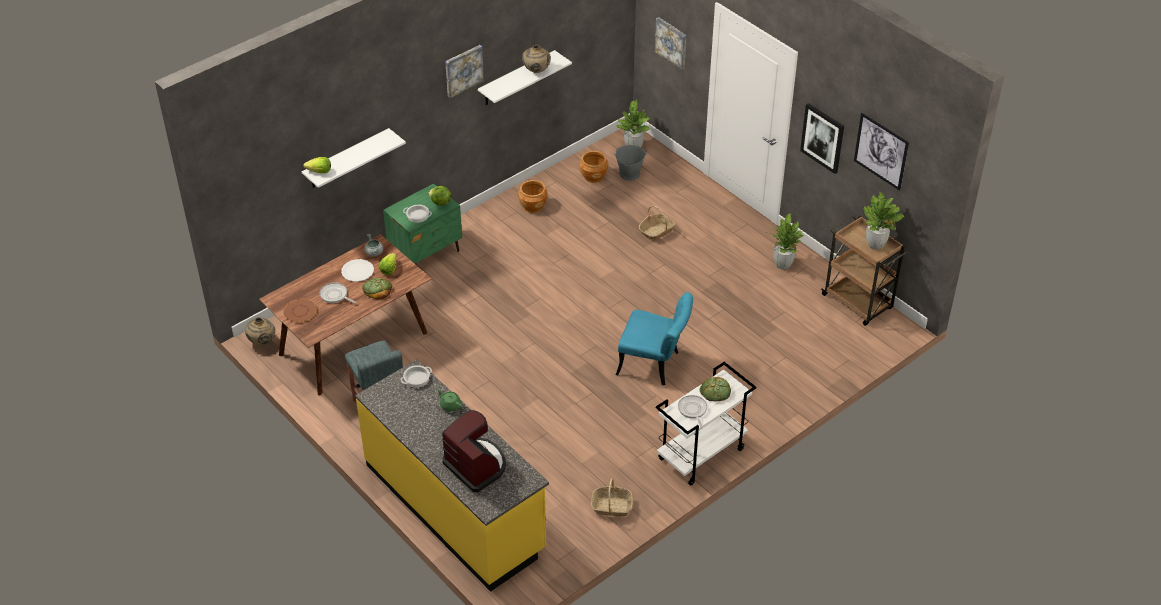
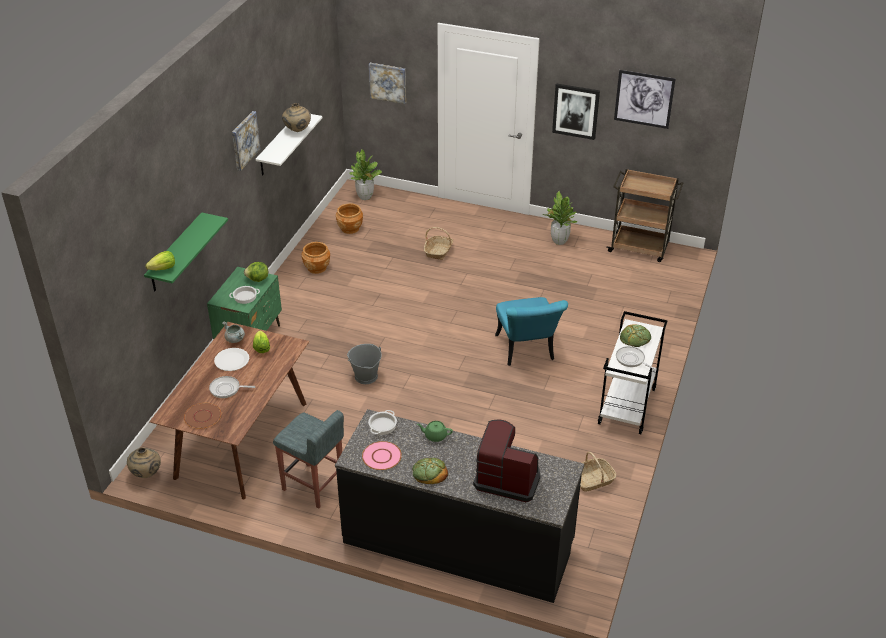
camera: 30 degrees left, 5 degrees down
(347, 159) = (175, 253): white shelf -> green shelf
(377, 289) = (265, 369): bread -> bread (429, 472)
(394, 404) = (381, 456): none -> pink plate
(455, 507) = (458, 542): yellow counter -> black counter
(629, 174) = (378, 217): grey bucket -> grey bucket (365, 376)
(654, 364) = (527, 352): turquoise chair -> turquoise chair turned 90 degrees clockwise
(875, 245) = (655, 186): potted plant -> none

